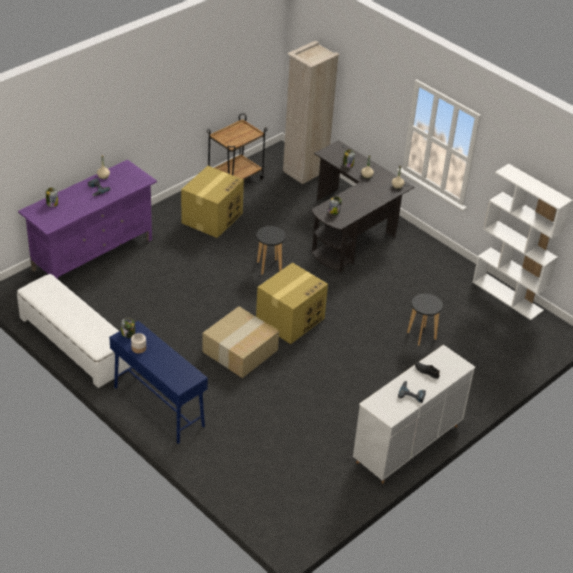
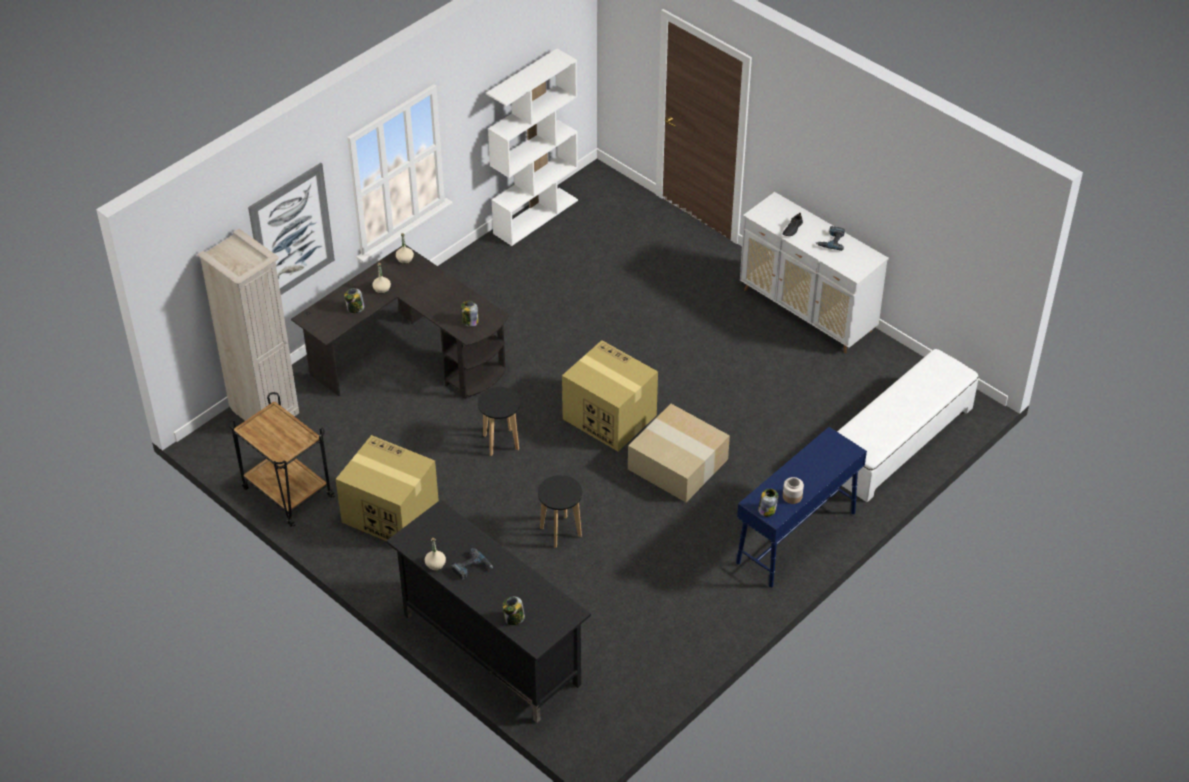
camera: 90 degrees left, 5 degrees up
(73, 342) = (692, 645): white bench -> white bench (899, 441)
(93, 254) = (491, 649): purple dresser -> black dresser
(367, 98) = (292, 234): none -> picture
(421, 336) = (621, 294): black stool -> black stool (560, 532)

